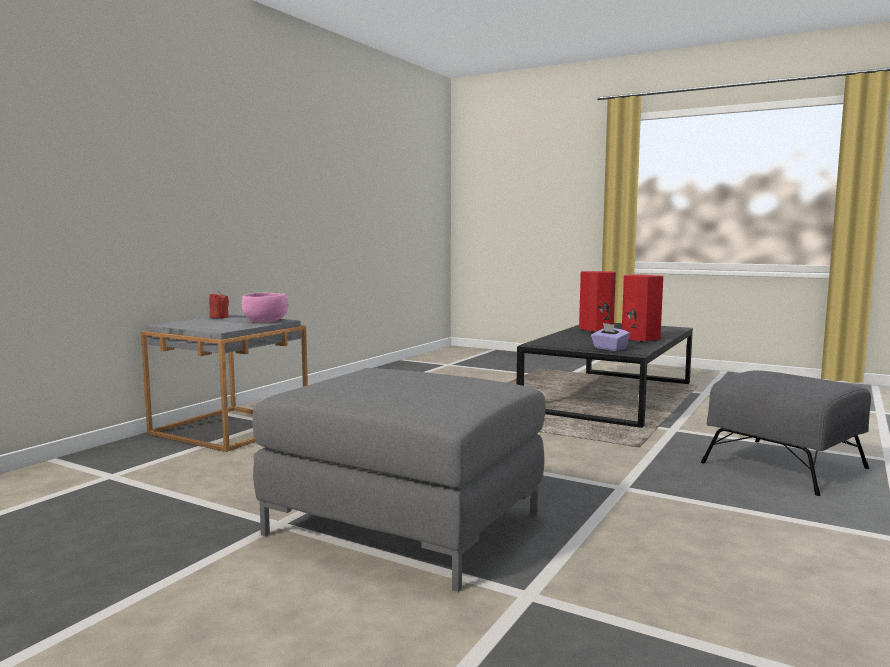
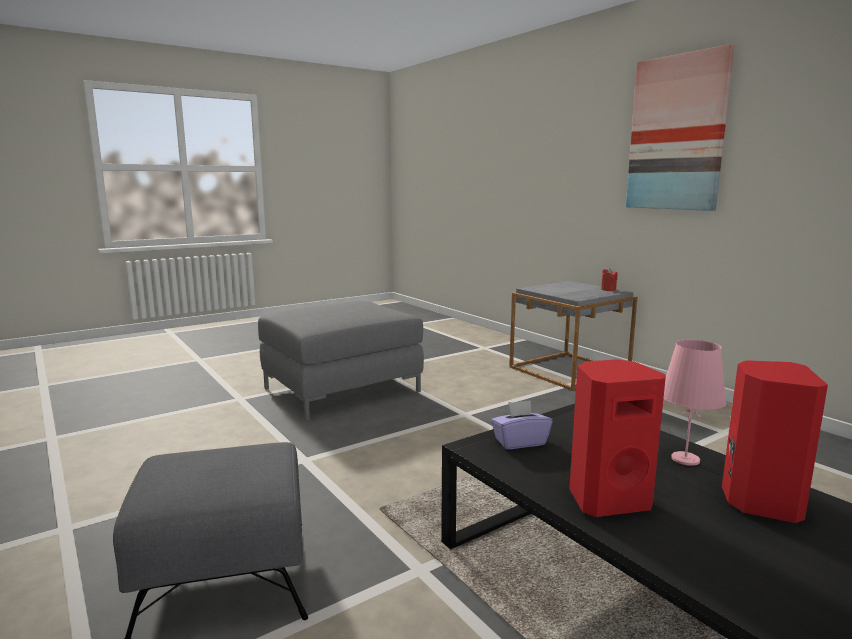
camera: 115 degrees right, 5 degrees up
(237, 141) = (676, 133): none -> picture
(266, 321) = (571, 295): pink bowl -> none
(572, 335) = (685, 459): none -> pink table lamp

